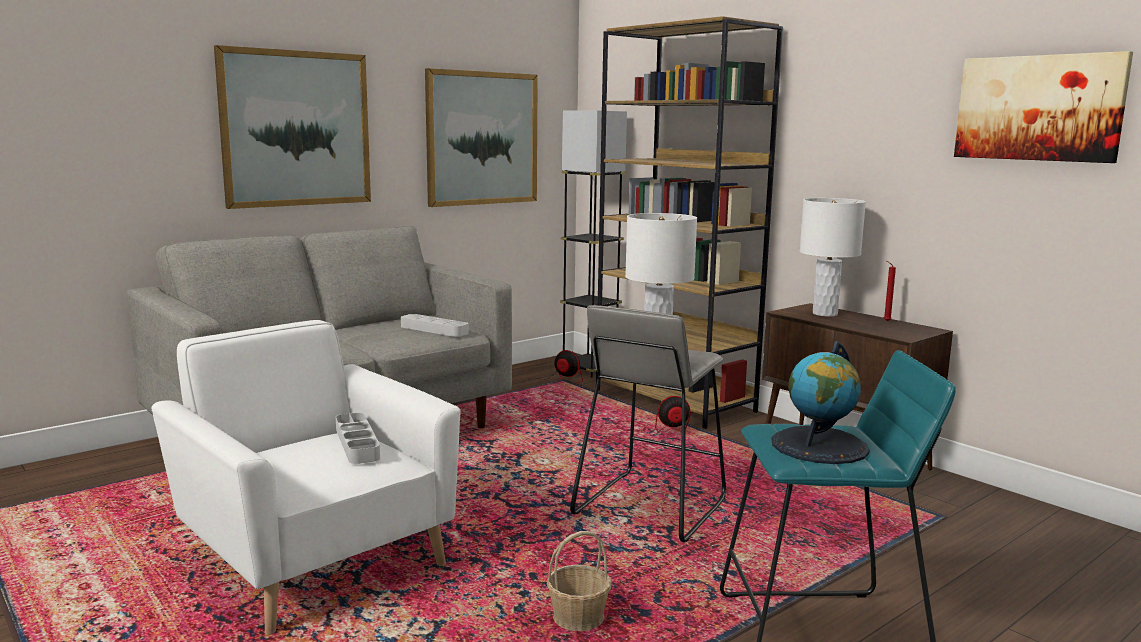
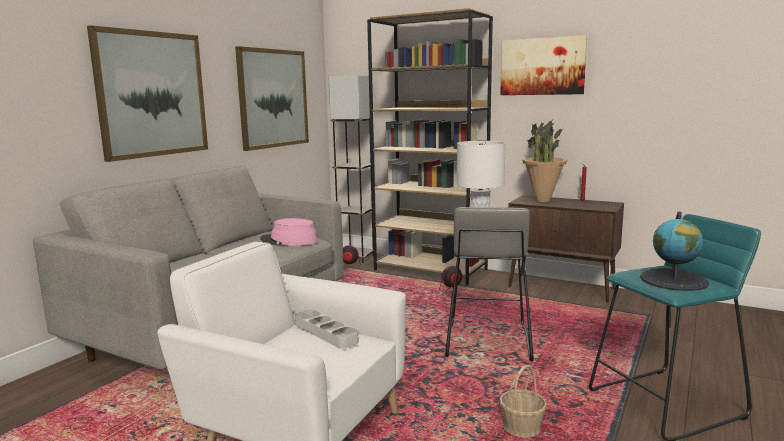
camera: 20 degrees left, 0 degrees up
(434, 330) = (289, 241): grey tray -> pink hat
(824, 314) = (542, 200): white table lamp -> potted plant
(1038, 108) = (672, 64): picture -> picture (542, 66)

